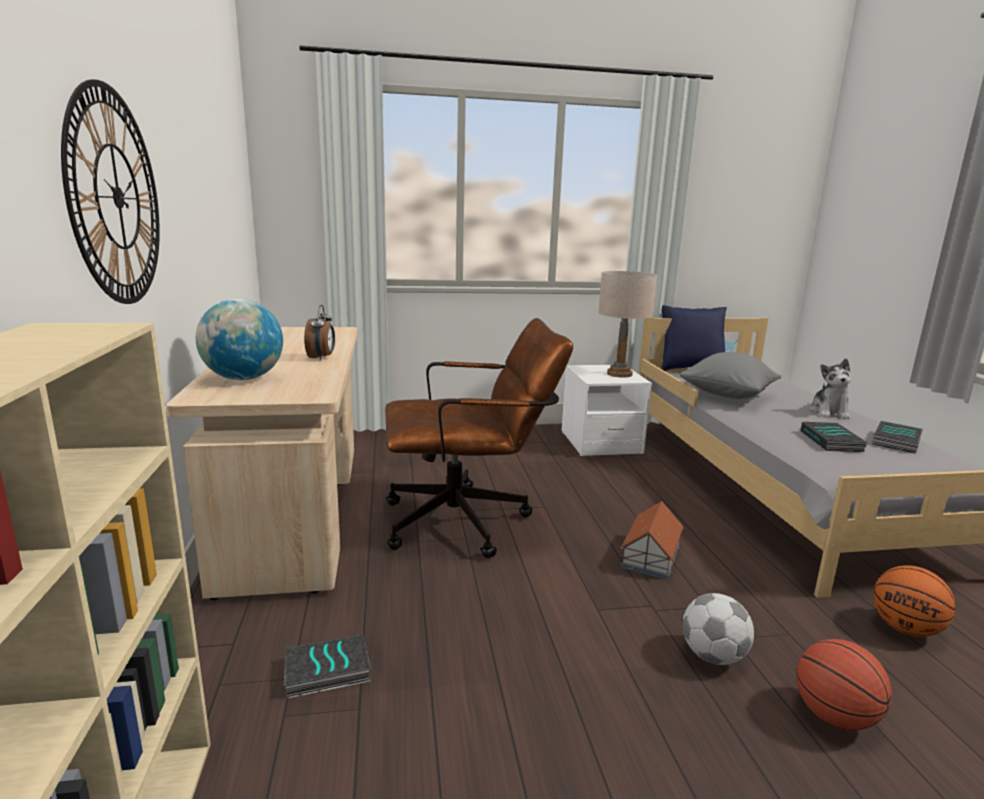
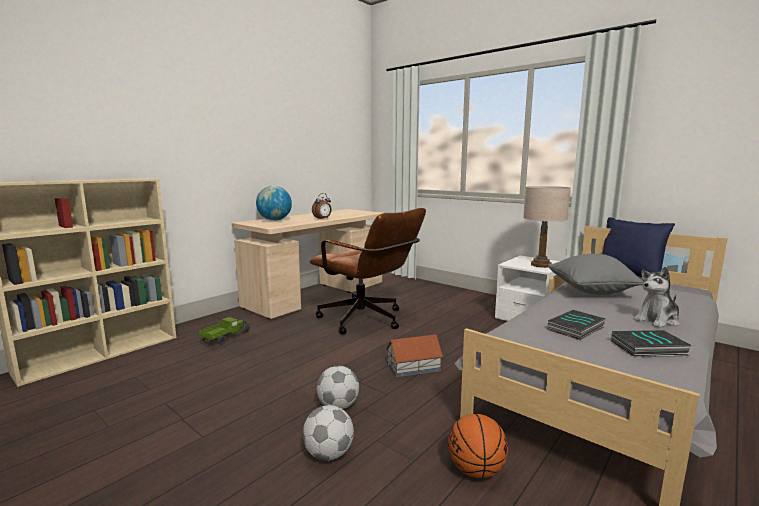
camera: 50 degrees right, 5 degrees down
(117, 197) = (217, 144): wall clock -> none
(326, 672) = (226, 338): book -> toy truck
(834, 716) = (328, 454): basketball -> football

